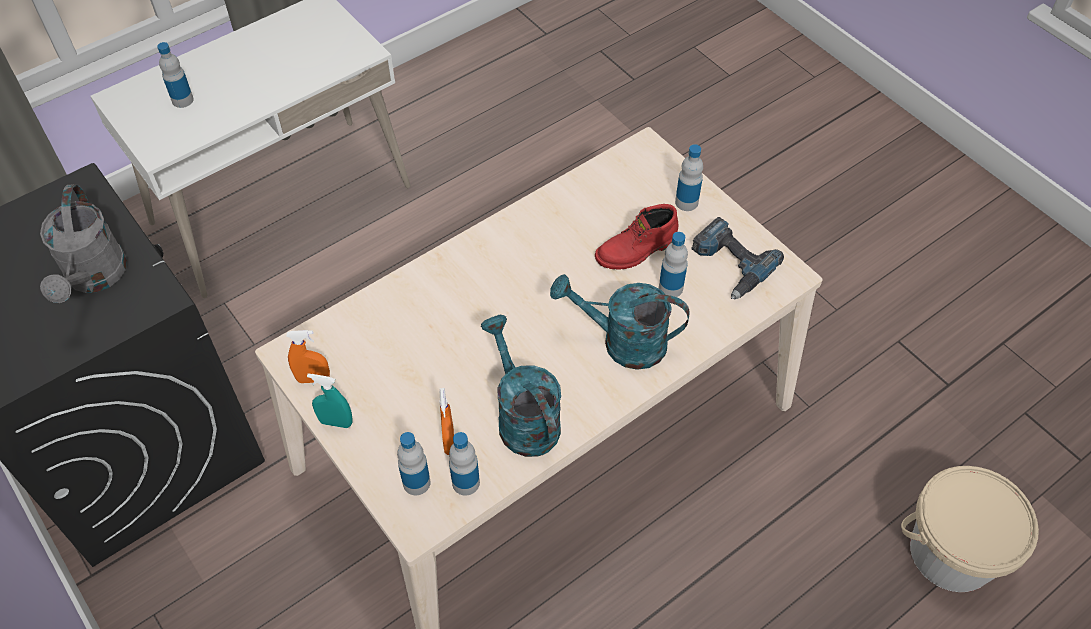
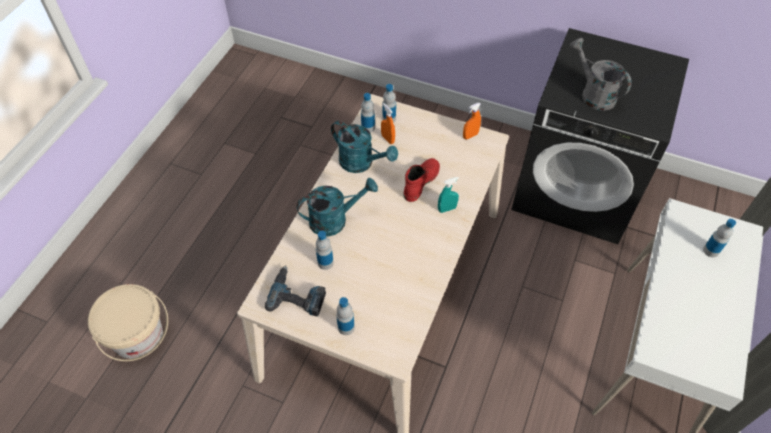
camera: 150 degrees right, 0 degrees up
(336, 422) = (443, 124): turquoise spray bottle -> turquoise spray bottle (447, 209)
(636, 251) = (358, 276): red boot -> red boot (420, 182)

